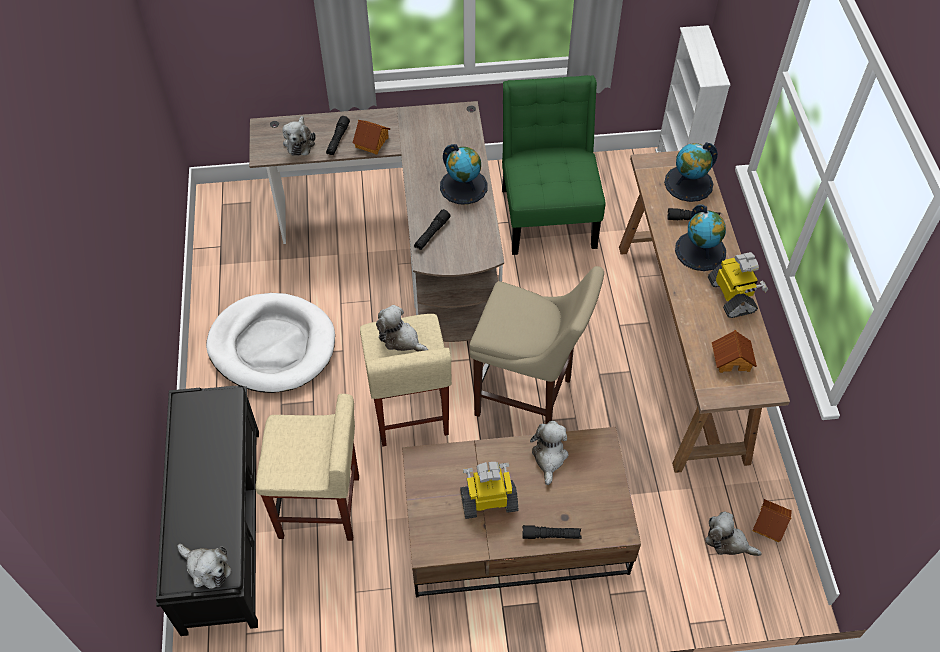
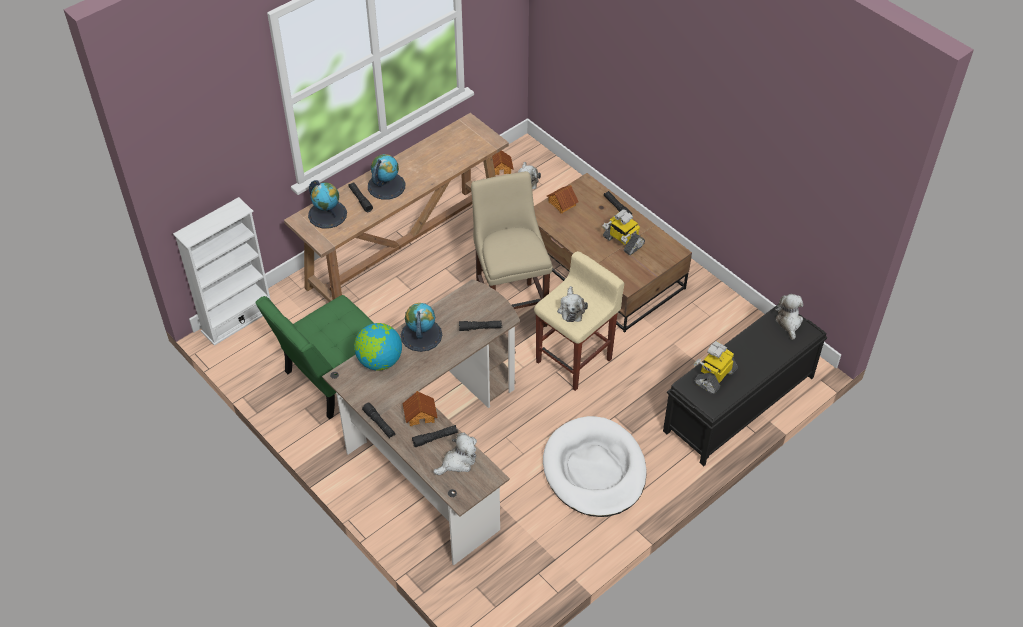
camera: 125 degrees left, 5 degrees down
(321, 507) = (679, 363): beige stool -> none
(389, 113) = (379, 423): none -> black flashlight
(459, 144) = (379, 361): none -> globe
(549, 456) = (570, 230): plush toy -> none
(732, 296) = (412, 159): toy robot -> toy robot (714, 376)
(732, 359) = (461, 142): toy house -> toy house (561, 203)

